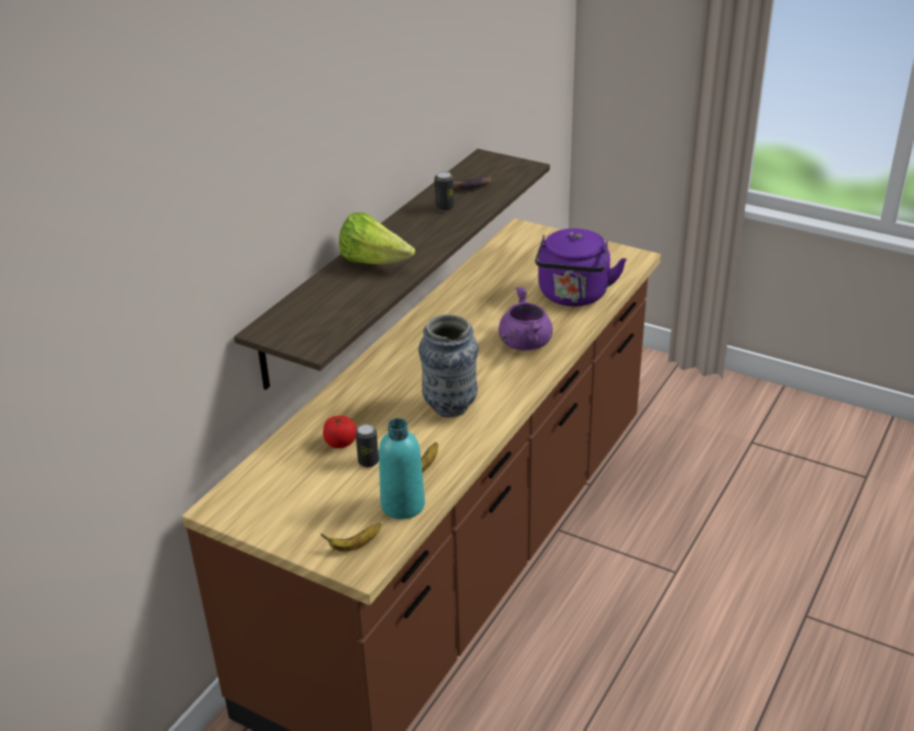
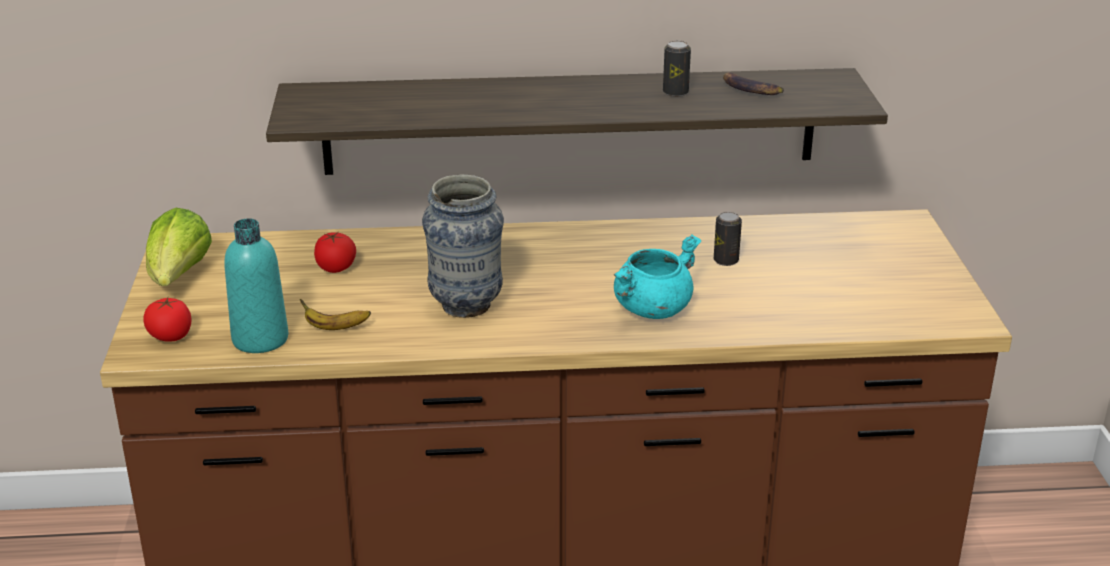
camera: 55 degrees right, 5 degrees down
(354, 546) = (170, 336): banana -> tomato
(368, 461) = (318, 294): can -> can (726, 260)
(374, 262) = (500, 96): lettuce -> lettuce (179, 277)
(525, 343) = (652, 308): purple cooking pot -> turquoise cooking pot
(573, 296) = (803, 306): purple kettle -> none

